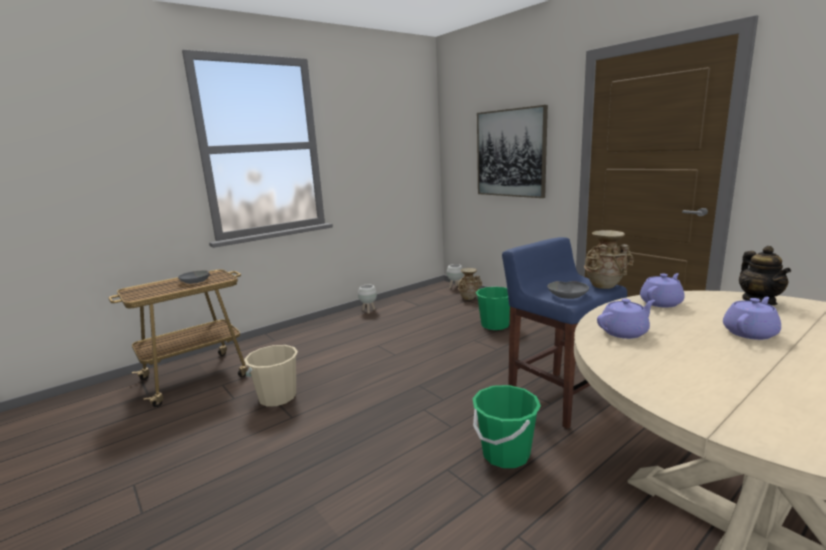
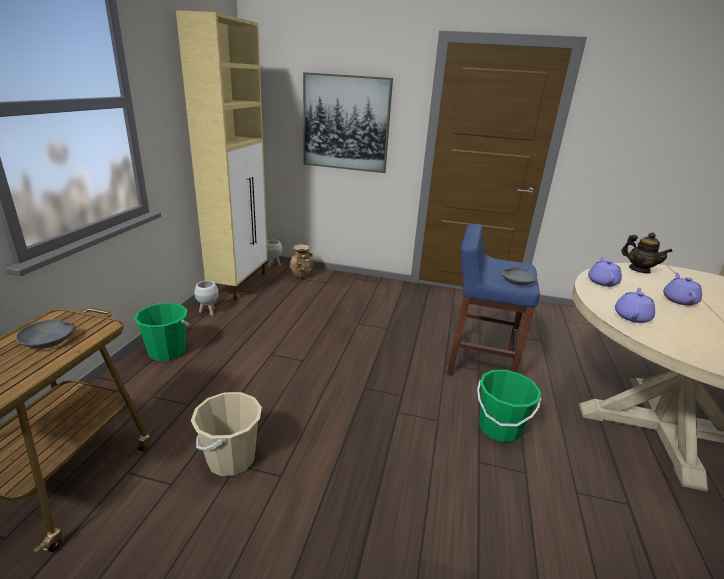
camera: 40 degrees left, 10 degrees up
(412, 296) = (239, 283): none -> beige cabinet
(495, 325) = (358, 303): green bucket -> green bucket (167, 352)
(605, 286) = (524, 267): beige vase -> none

